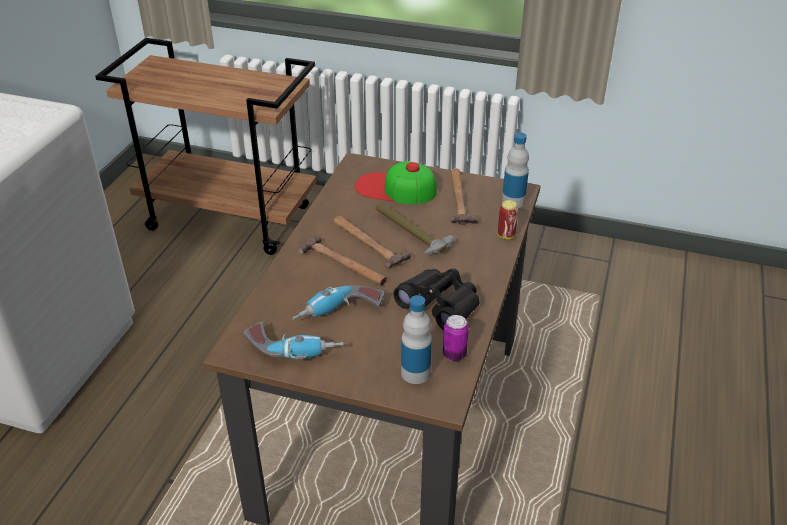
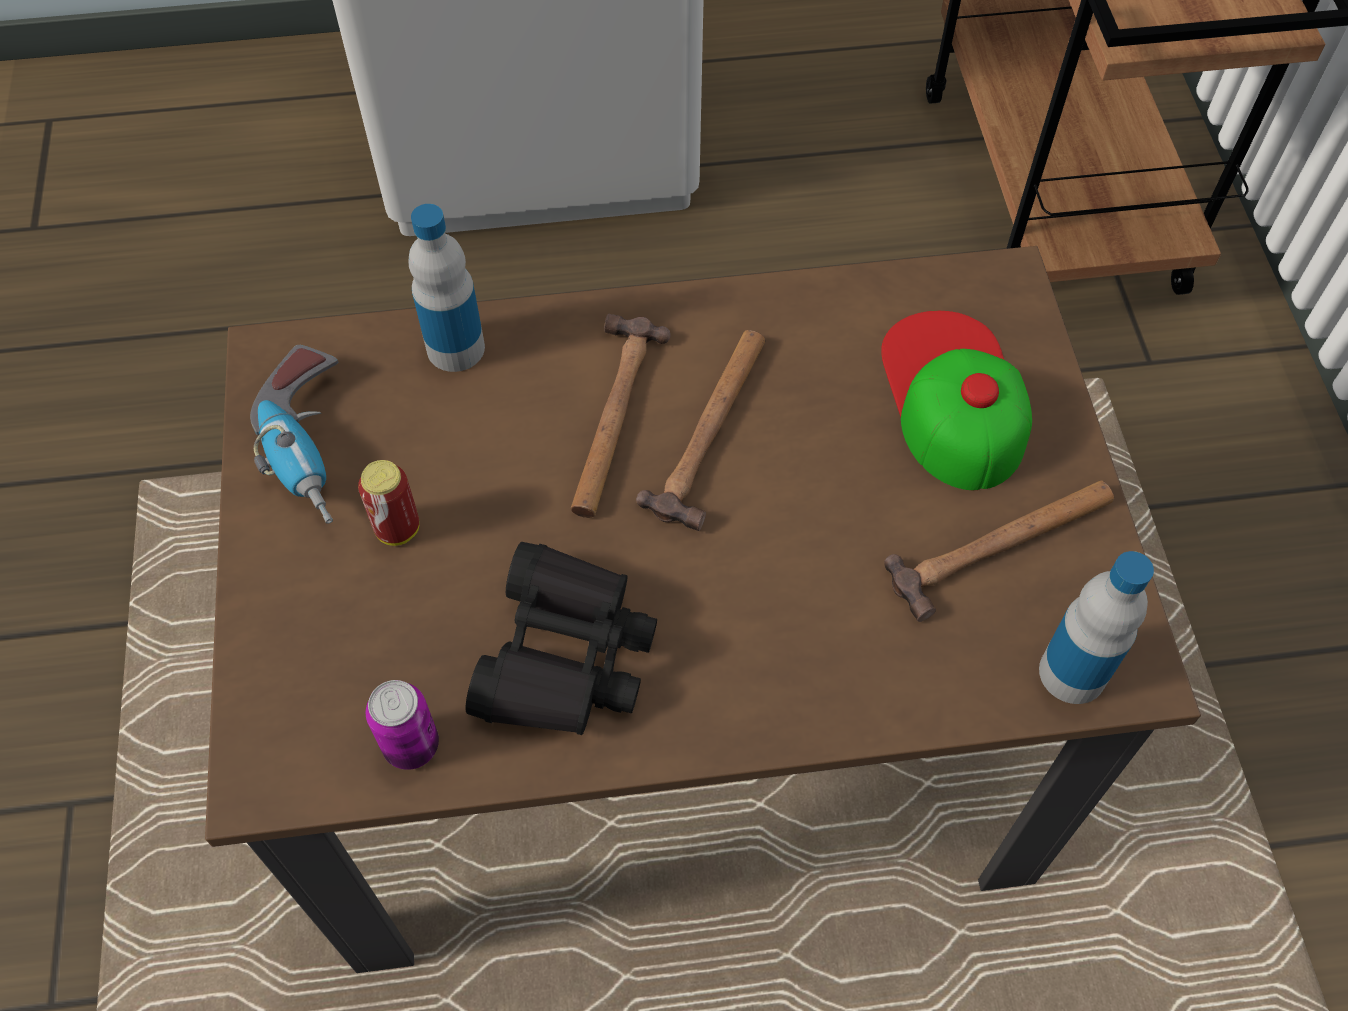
camera: 65 degrees right, 20 degrees up
(338, 313) = (450, 476): power drill -> none
(410, 233) = (795, 495): hammer -> none
(415, 373) = (326, 690): bottle -> bottle (455, 348)
(506, 235) = (909, 705): can -> can (398, 529)

